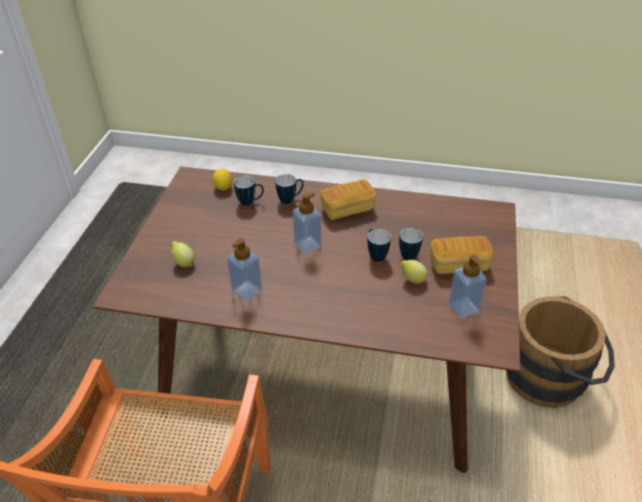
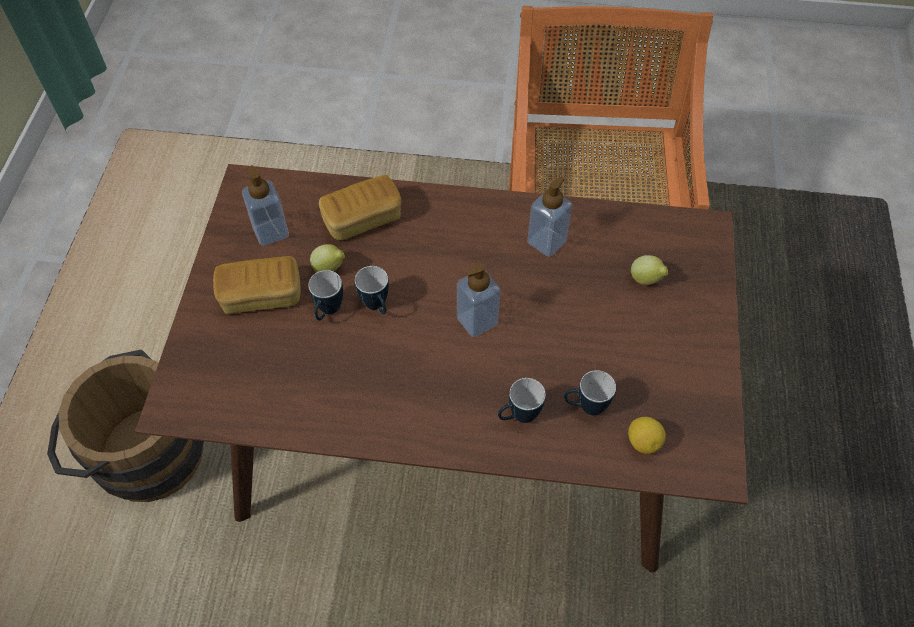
camera: 175 degrees right, 15 degrees up
(347, 209) = (420, 398): bread -> bread (362, 219)

